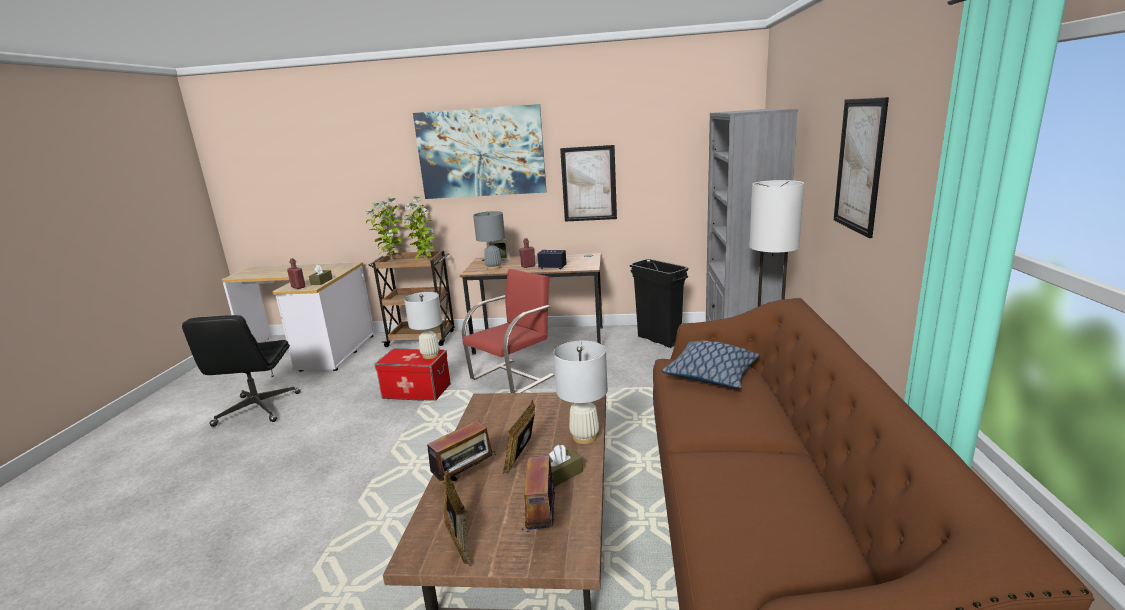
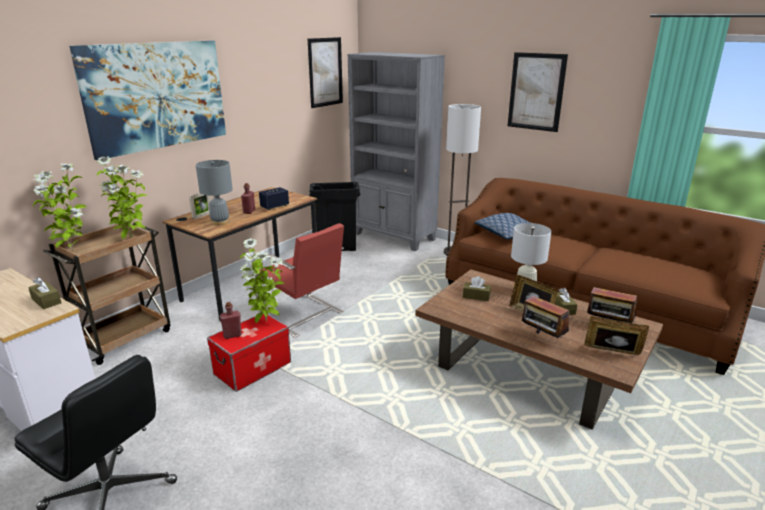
camera: 60 degrees left, 5 degrees up
(298, 287) = (33, 318): red bottle -> red bottle (232, 335)
(430, 355) = (265, 322): white table lamp -> potted plant
(465, 478) = (542, 338): radio -> radio turned 150 degrees clockwise
(513, 377) = (304, 315): red chair -> red chair turned 150 degrees clockwise
(535, 413) = (476, 296): none -> brown tissue box
(589, 183) = (257, 121): picture -> picture (325, 72)

